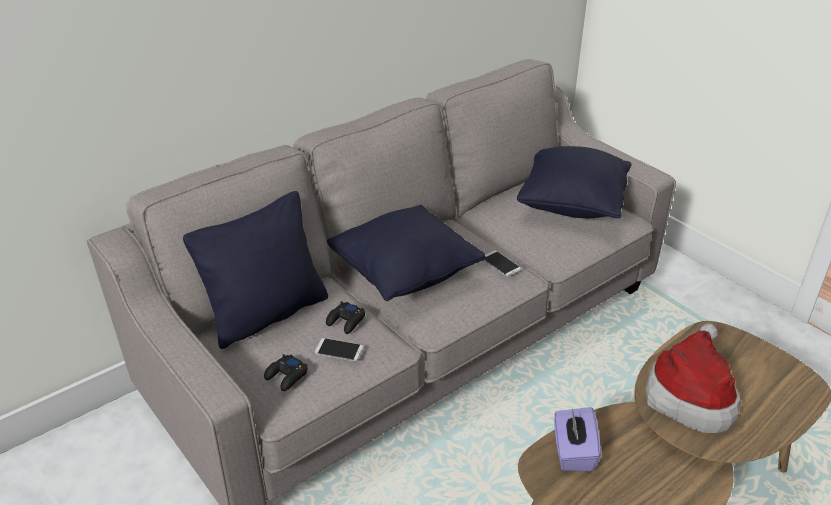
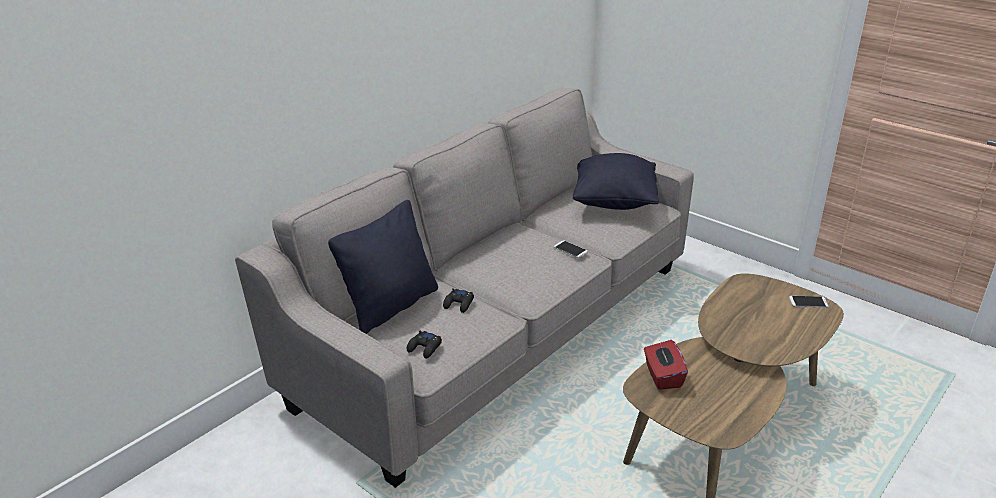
camera: 10 degrees left, 5 degrees down
(339, 350) = (461, 325): phone -> phone (808, 302)
(405, 275) = (495, 266): black pillow -> none
(573, 452) = (663, 376): purple tissue box -> red tissue box
(690, 396) = (741, 325): hat -> none

